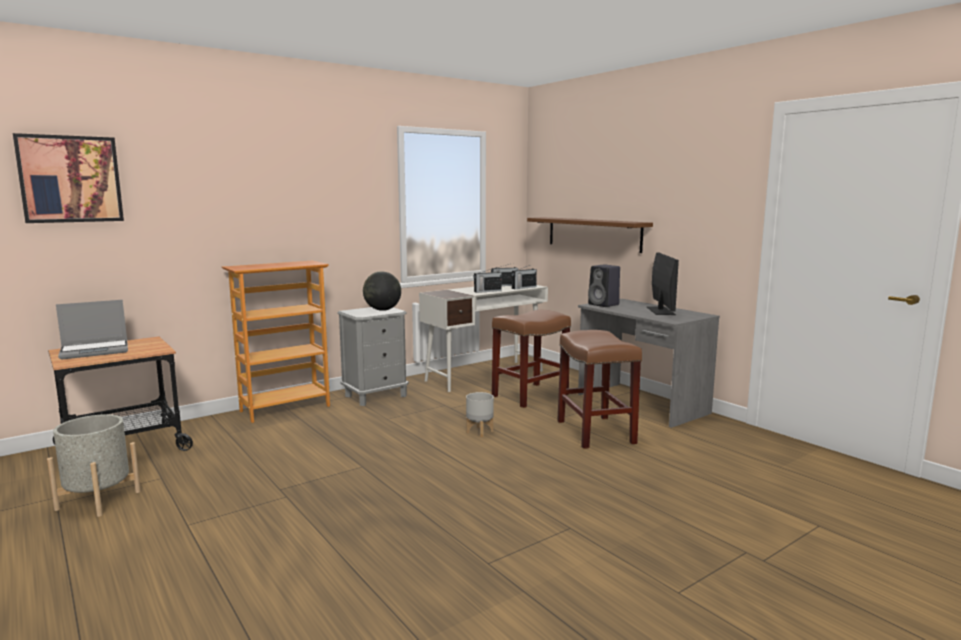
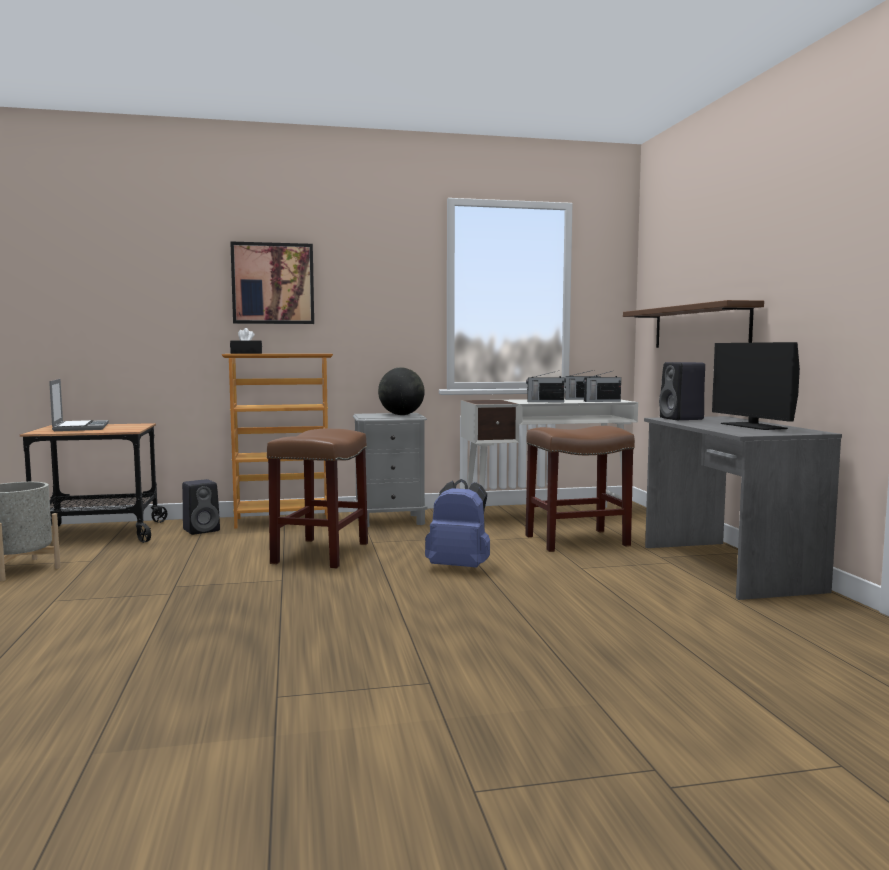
camera: 25 degrees right, 5 degrees down
(70, 179) = (83, 257): picture -> picture (273, 283)
(96, 351) = (80, 427): laptop -> laptop turned 105 degrees counterclockwise
(224, 429) = (202, 530): none -> black speaker
(248, 267) = (246, 353): none -> black tissue box
(480, 432) = (460, 567): grey planter -> blue backpack
(594, 432) = (612, 588): brown stool -> brown stool (321, 553)
(660, 311) = (753, 426): monitor -> monitor turned 135 degrees clockwise

